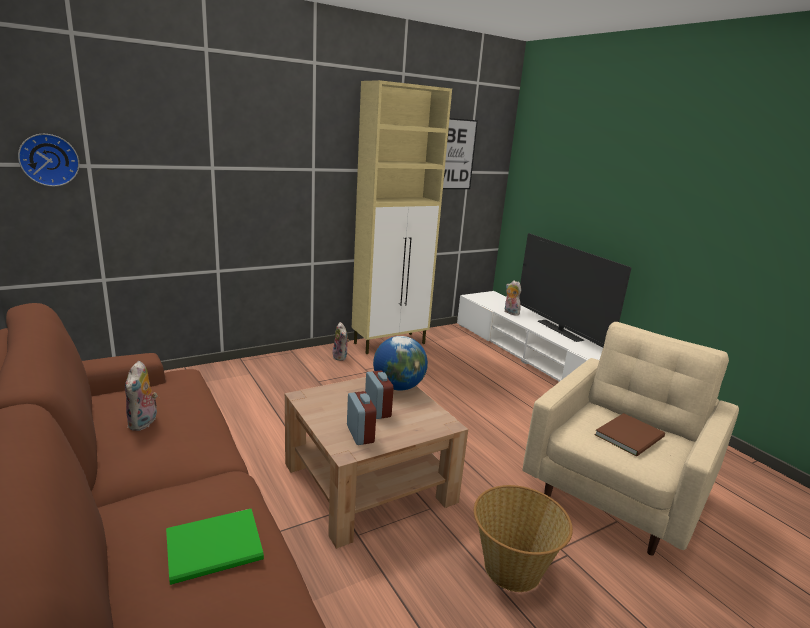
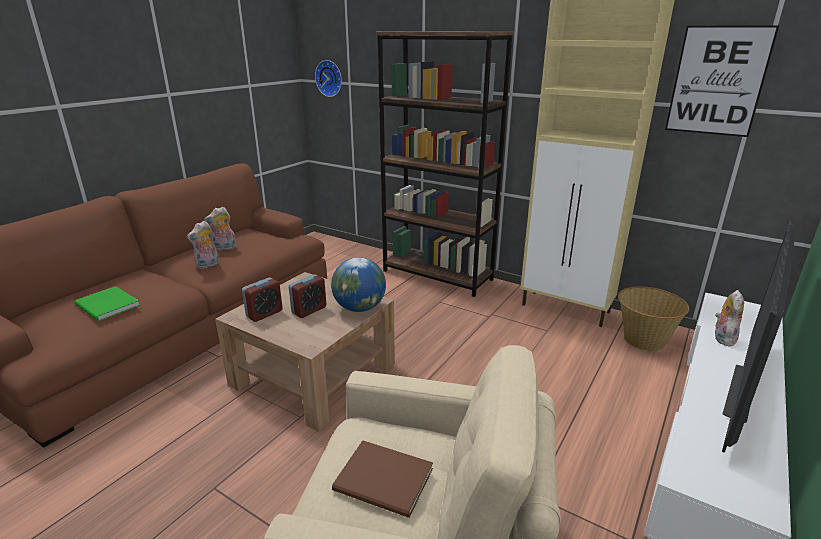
camera: 65 degrees right, 5 degrees up
(270, 365) = (437, 275): none -> brown bookcase
(341, 357) = (496, 296): plush toy -> plush toy (208, 265)
(512, 569) = (240, 491): basket -> basket (643, 340)

